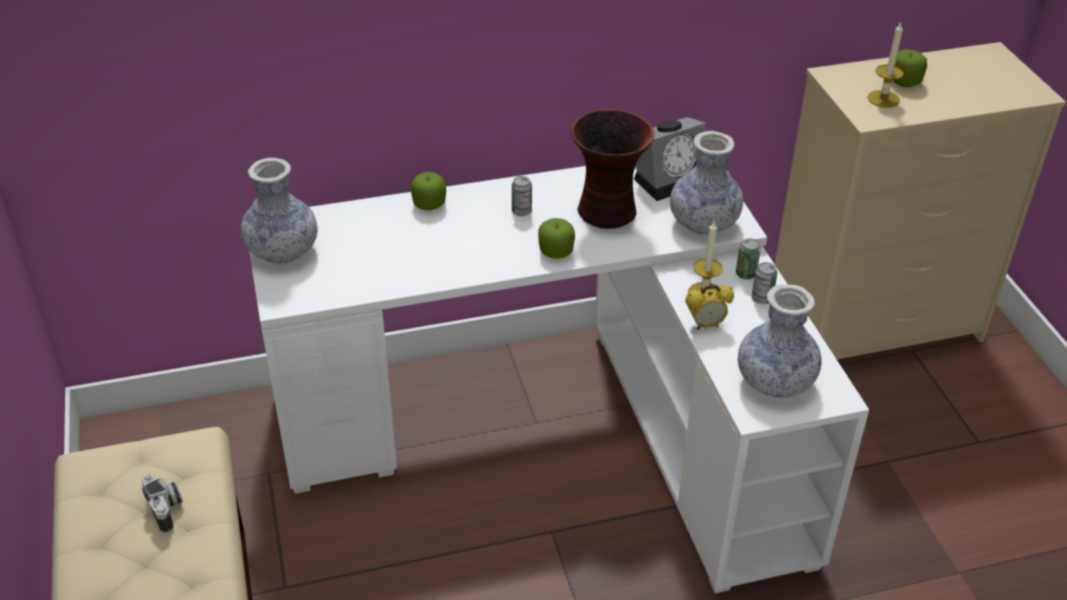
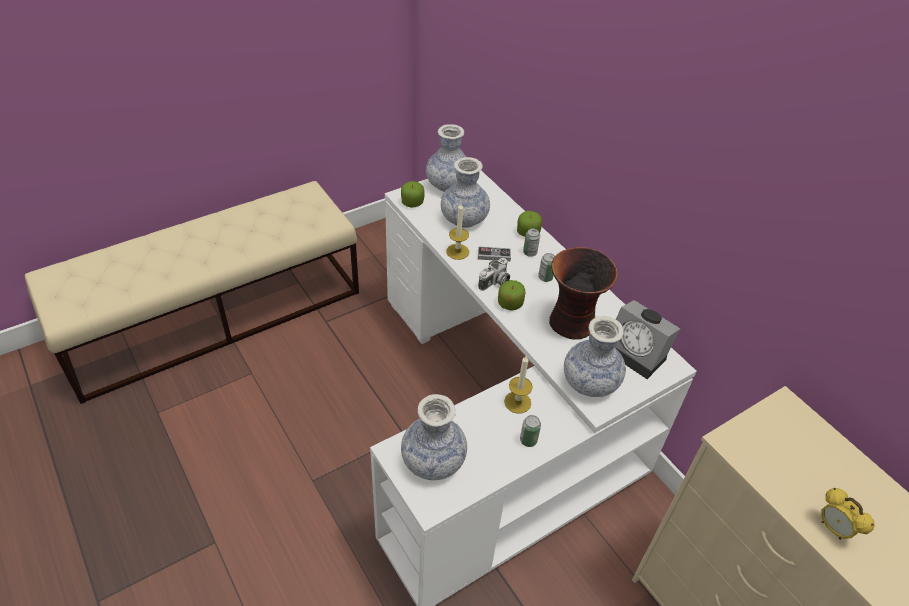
camera: 70 degrees right, 5 degrees up
(167, 509) = (287, 225): camera -> camera (495, 282)
(370, 253) = (464, 219): none -> vase
(459, 244) = (494, 255): none -> game controller
(706, 325) = (480, 408): alarm clock -> alarm clock (833, 529)
(745, 274) = (553, 426): can -> can (530, 252)
(883, 99) = (774, 451): candle -> candle (457, 251)
(904, 81) = (821, 467): apple -> apple (412, 203)

